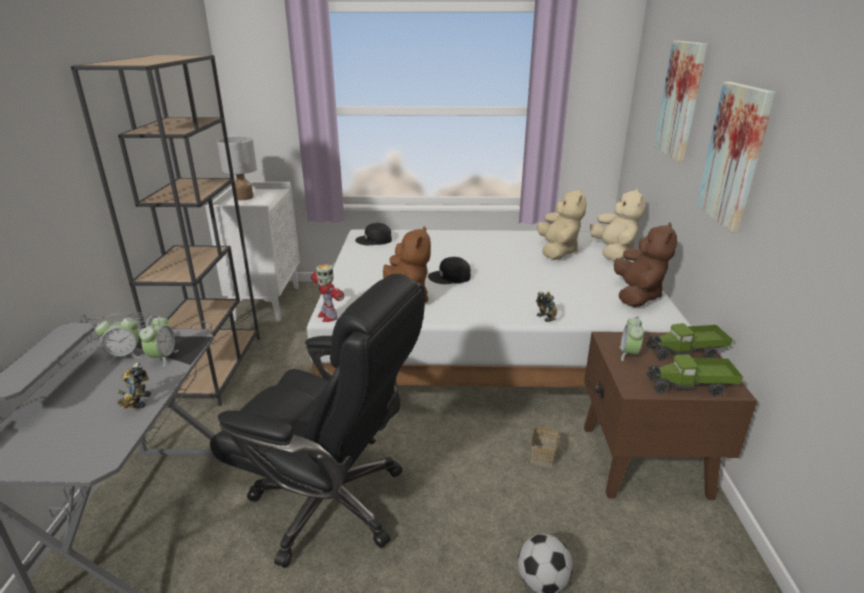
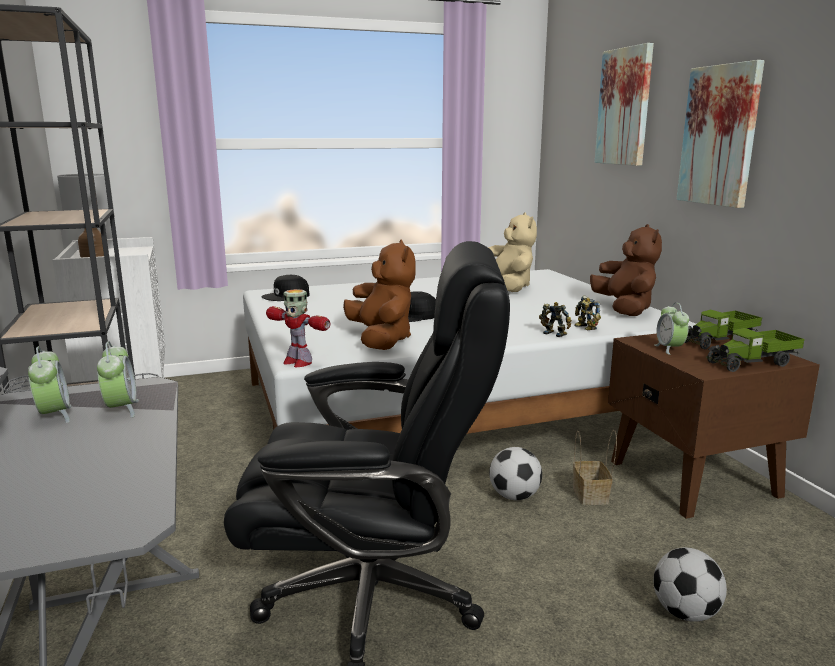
camera: 20 degrees left, 10 degrees down
(125, 355) = (54, 415): alarm clock -> alarm clock turned 75 degrees counterclockwise
(137, 401) = (128, 454): toy robot -> toy robot (584, 328)
(482, 442) = (514, 496): none -> football
(613, 252) = (565, 283): beige plush toy -> none

